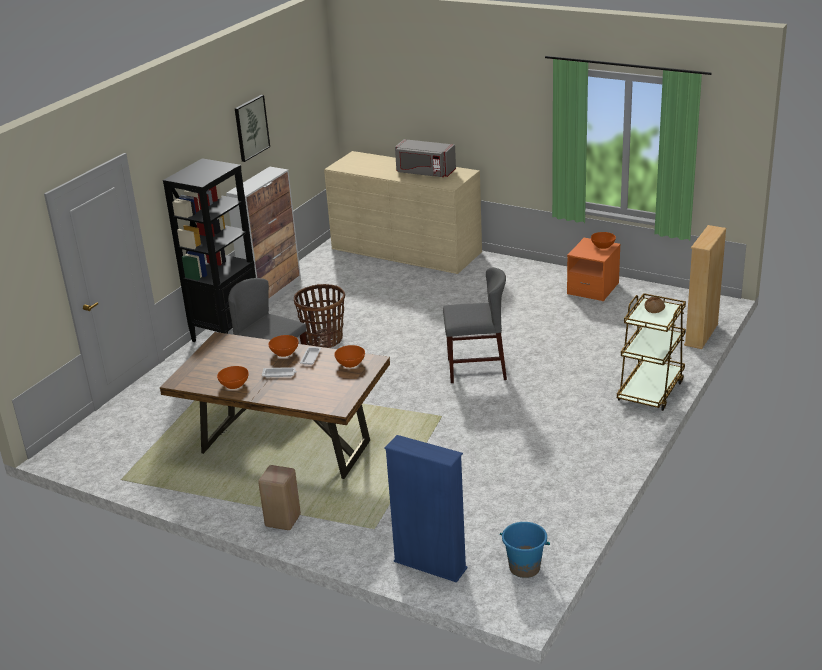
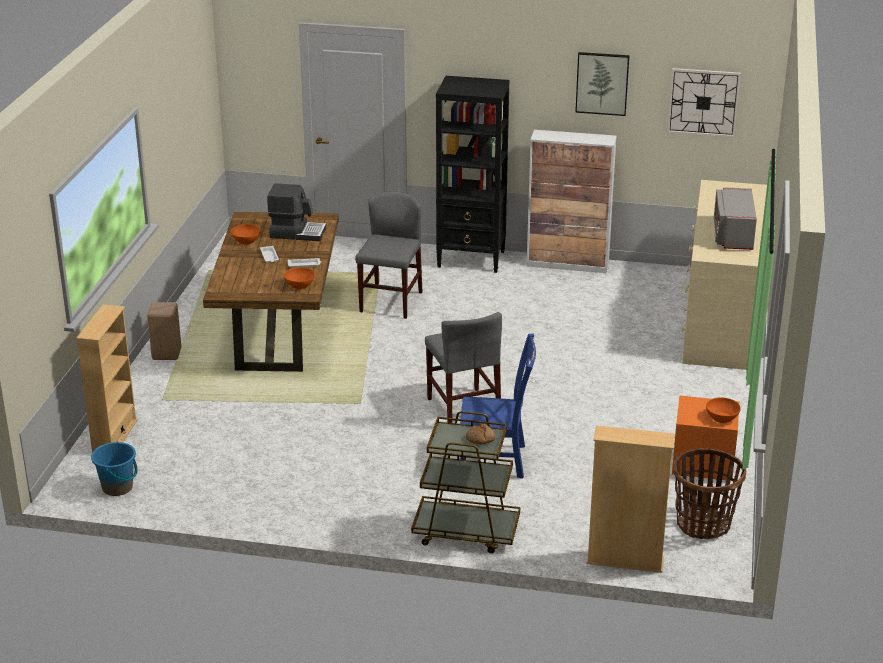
camera: 70 degrees right, 0 degrees up
(239, 355) = (297, 232): none -> coffee machine
(284, 352) = (310, 251): orange bowl -> none
(302, 110) = (703, 102): none -> wall clock
(323, 339) = (483, 311): basket -> basket (703, 524)
(430, 565) = (115, 437): blue bookcase -> beige bookcase
(558, 365) = (496, 461): none -> blue chair

